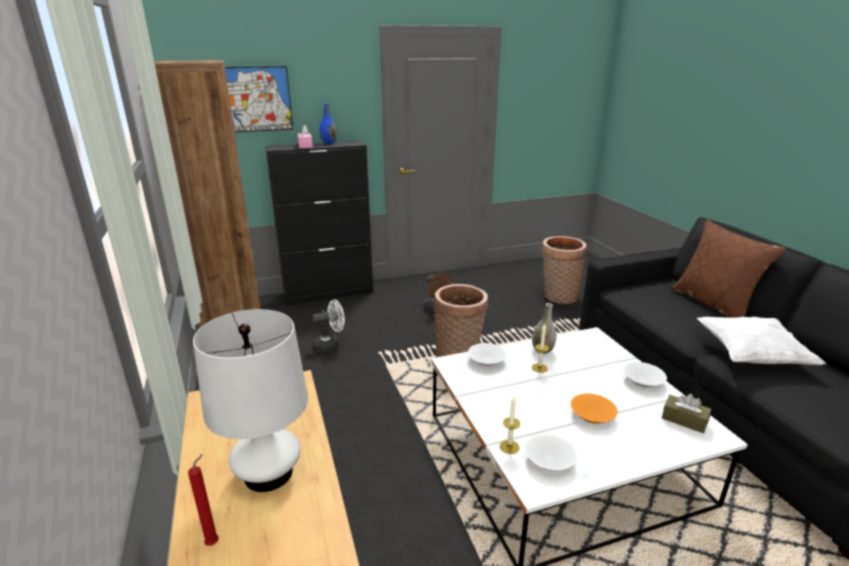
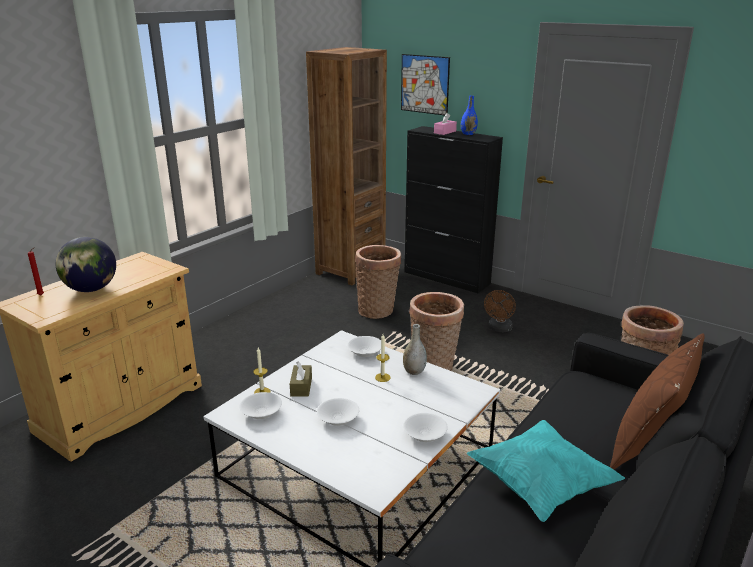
camera: 55 degrees right, 0 degrees up
(268, 473) = (91, 289): white table lamp -> globe
(330, 344) = (378, 310): white fan -> basket
(592, 416) = (337, 418): orange bowl -> white bowl
(684, 420) = (381, 468): brown tissue box -> brown tissue box (301, 386)
(751, 356) = (540, 485): white pillow -> turquoise pillow

